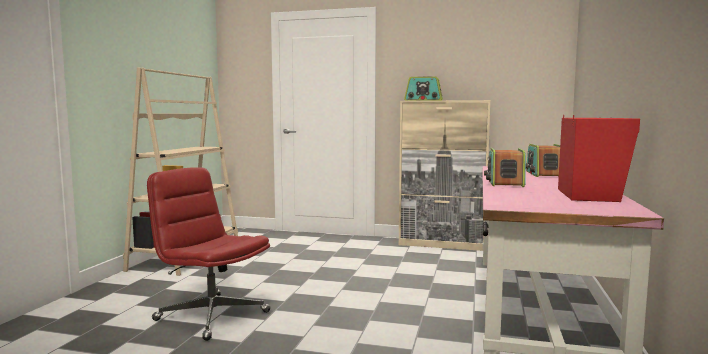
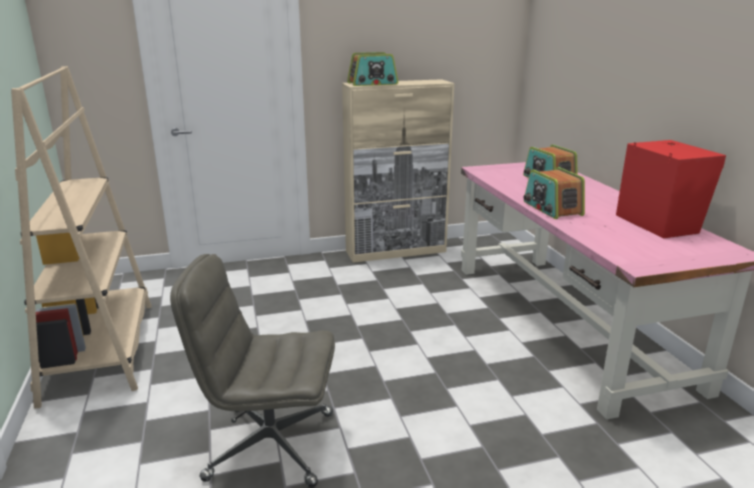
camera: 30 degrees left, 15 degrees up
(211, 316) = (269, 445): red office chair -> grey office chair

